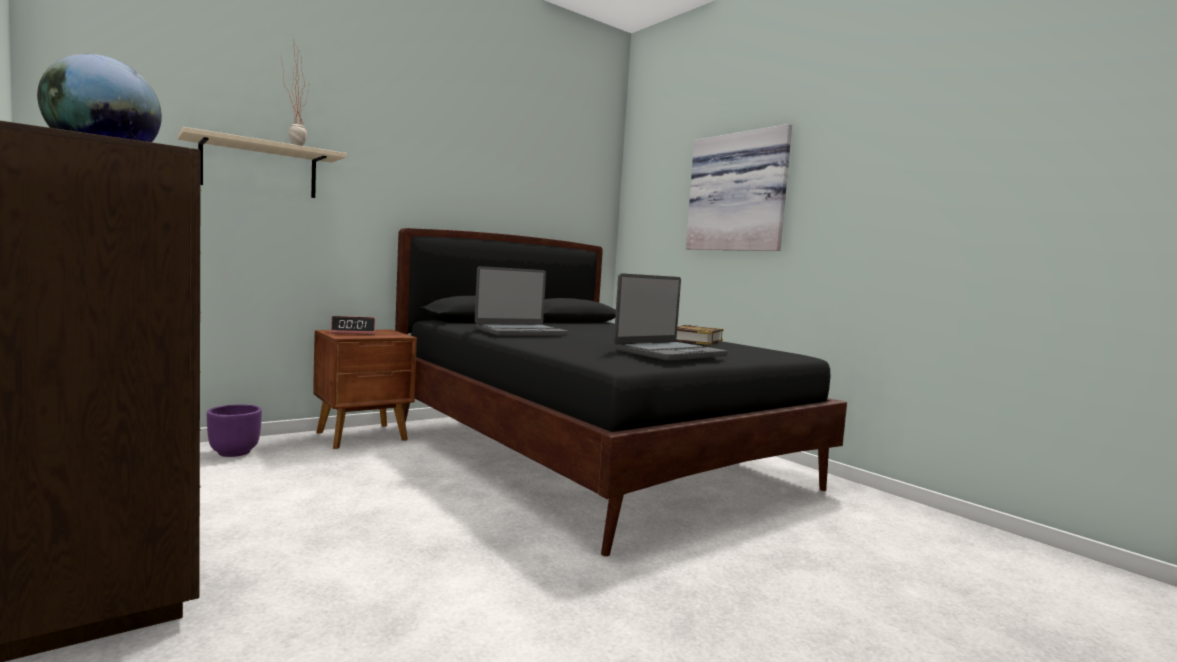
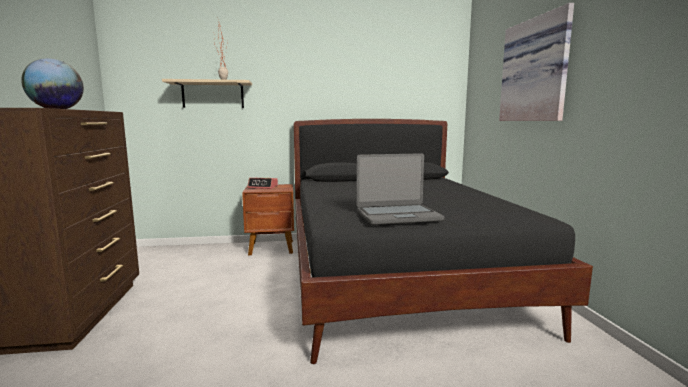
camera: 30 degrees right, 5 degrees up
(234, 452) = (201, 252): purple planter -> none
(520, 332) = (339, 190): laptop -> none
(694, 340) = (471, 199): book -> none

